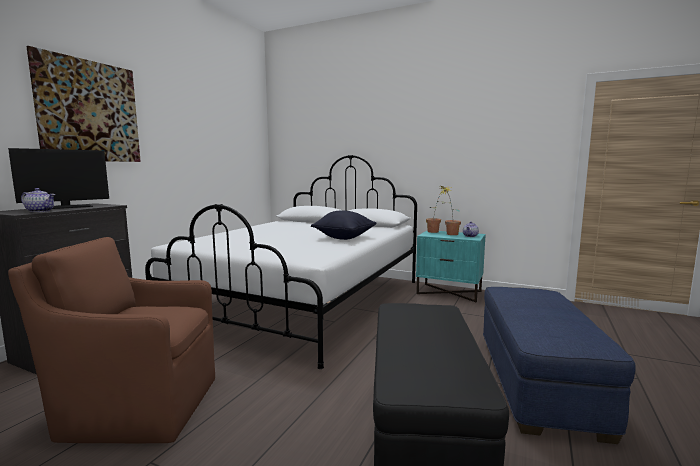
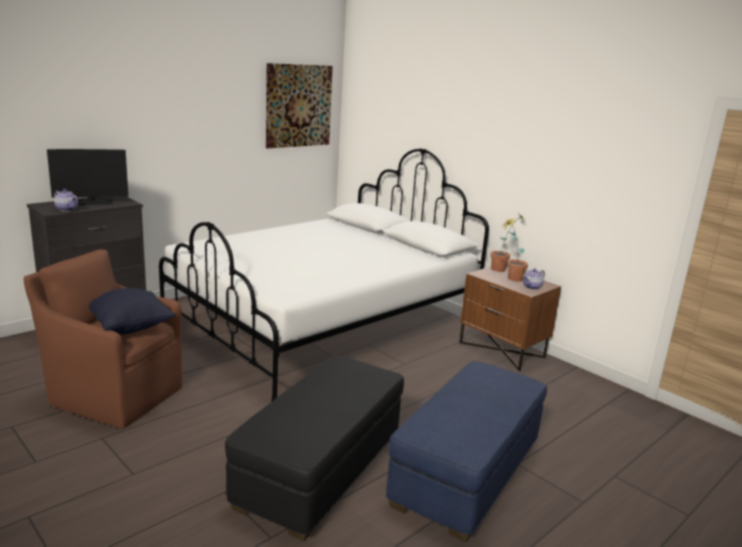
camera: 20 degrees right, 10 degrees up
(89, 111) = (121, 102): picture -> picture (298, 106)
(344, 238) = (358, 266): black pillow -> black pillow (131, 327)
(449, 292) = (502, 350): turquoise nightstand -> brown nightstand

